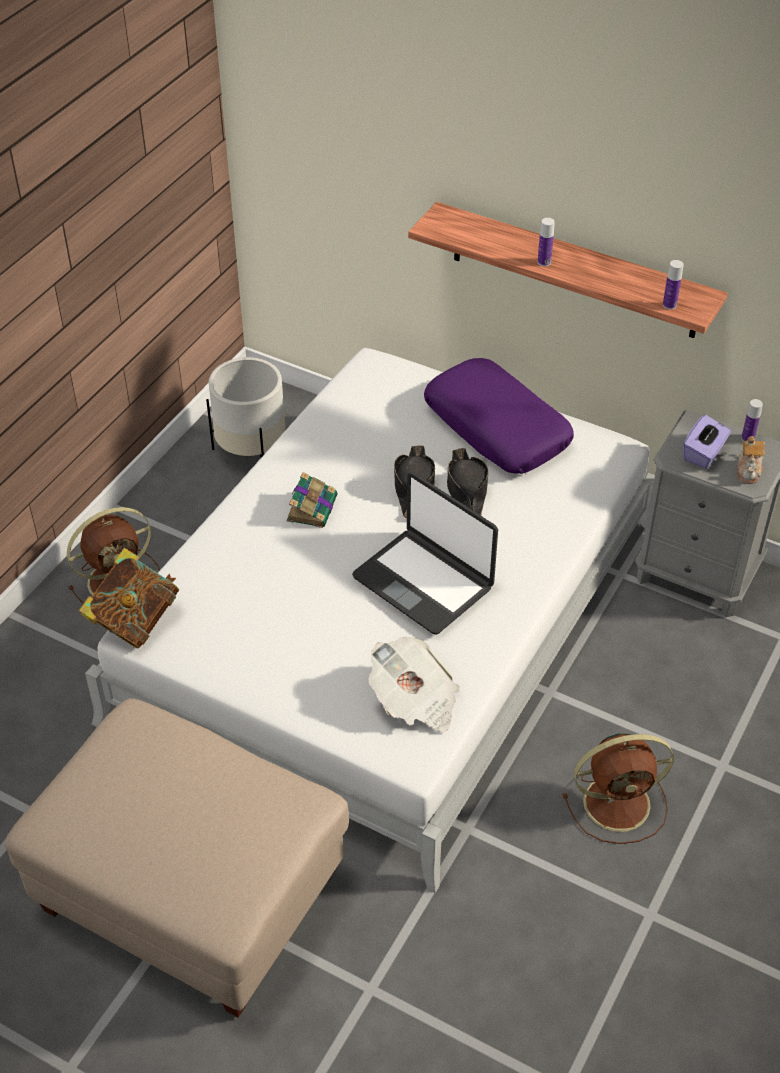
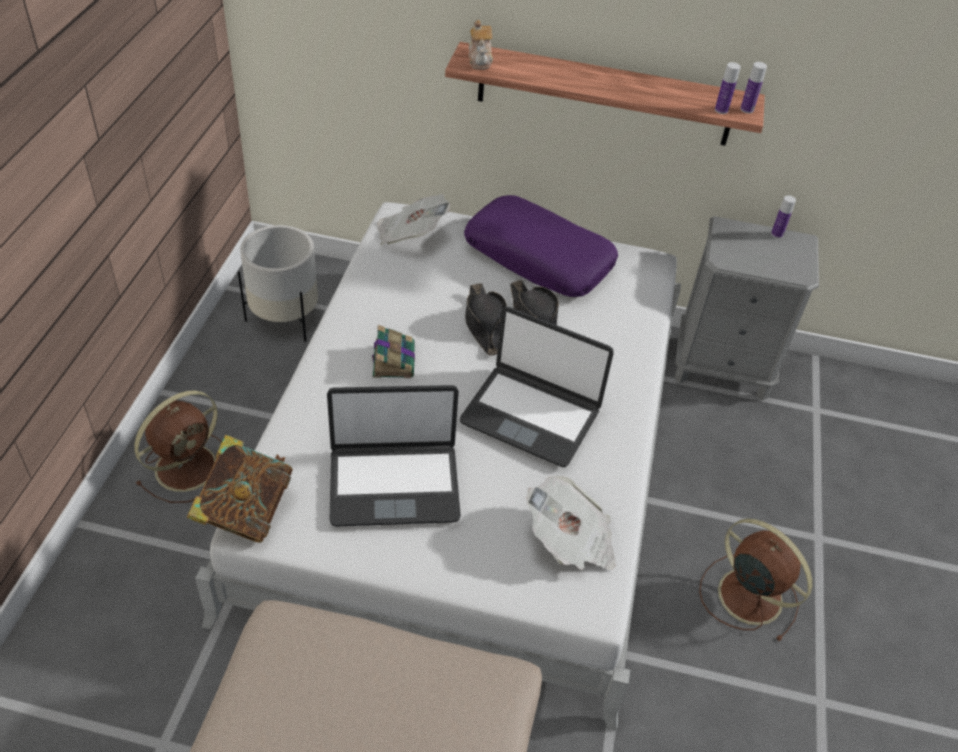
camera: 20 degrees left, 0 degrees up
(272, 621) = (394, 484): none -> laptop
(376, 386) = (410, 235): none -> newspaper
(544, 262) = (588, 84): bottle -> bottle (747, 109)
(619, 802) = (747, 594): brown fan -> brown fan turned 105 degrees counterclockwise
(703, 454) = (747, 253): purple tissue box -> none
(749, 470) = (792, 262): teapot -> teapot (480, 60)

